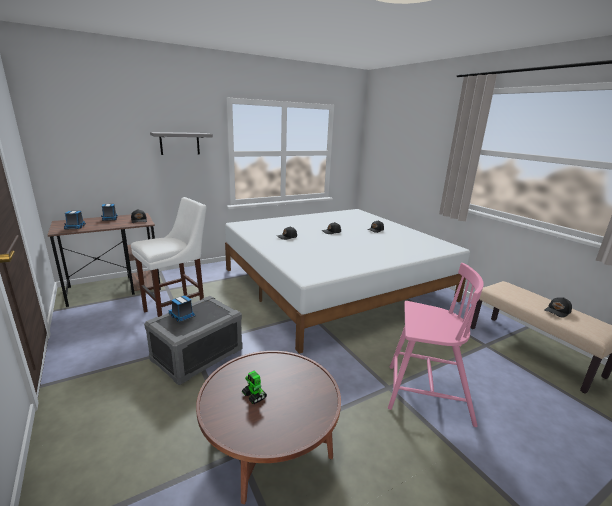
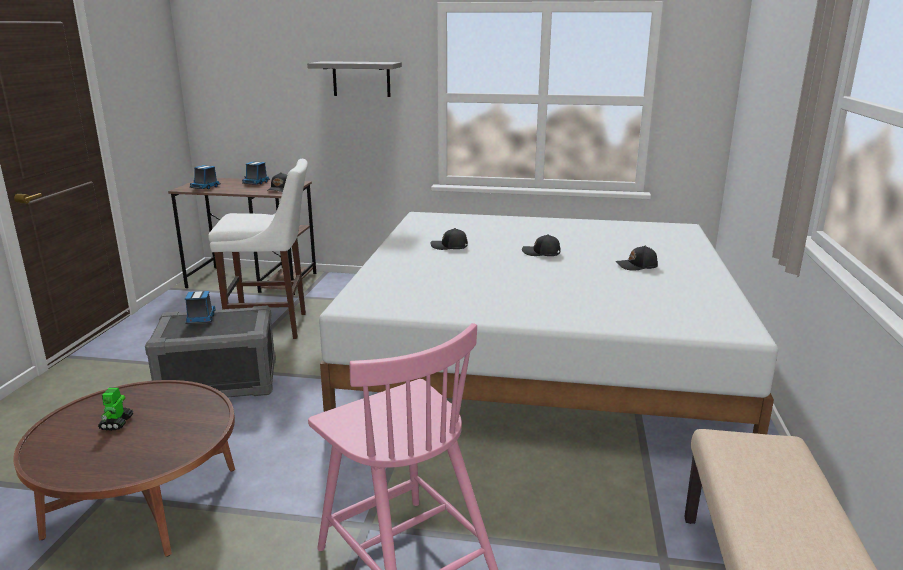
camera: 40 degrees right, 0 degrees up
(557, 311) = (785, 532): black cap -> none

